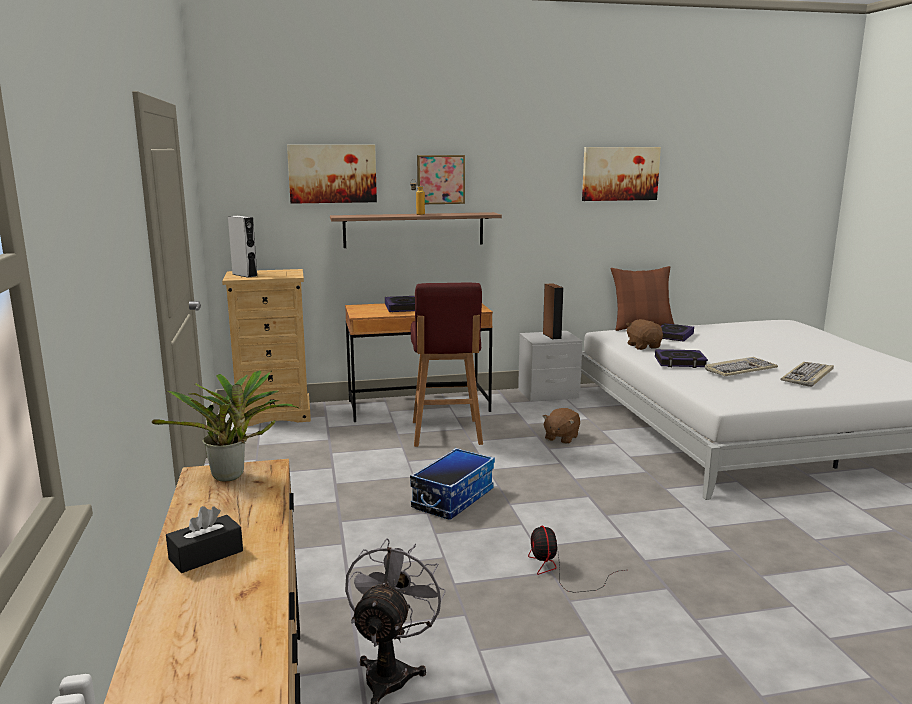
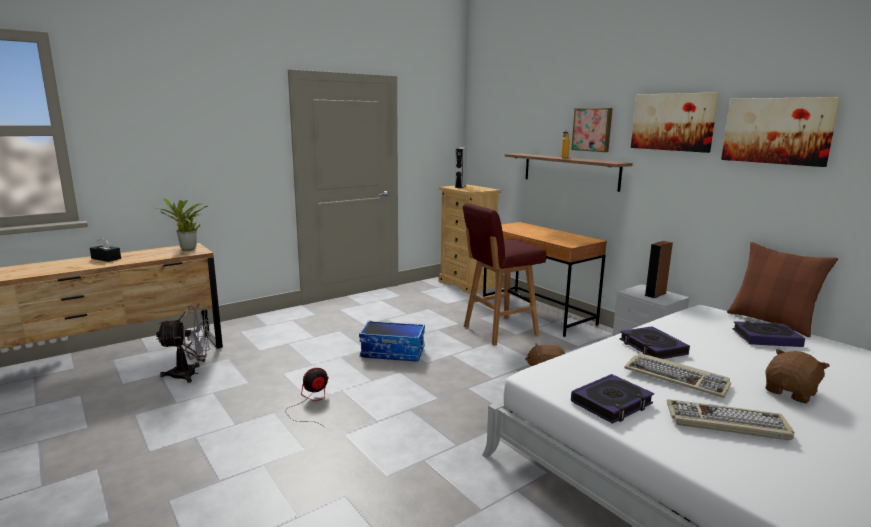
camera: 65 degrees right, 0 degrees up
(332, 173) = (525, 122): picture -> picture (673, 122)
(403, 307) = (536, 231): book -> book (611, 403)
(643, 346) = (689, 329): brown plush toy -> brown plush toy (791, 392)

